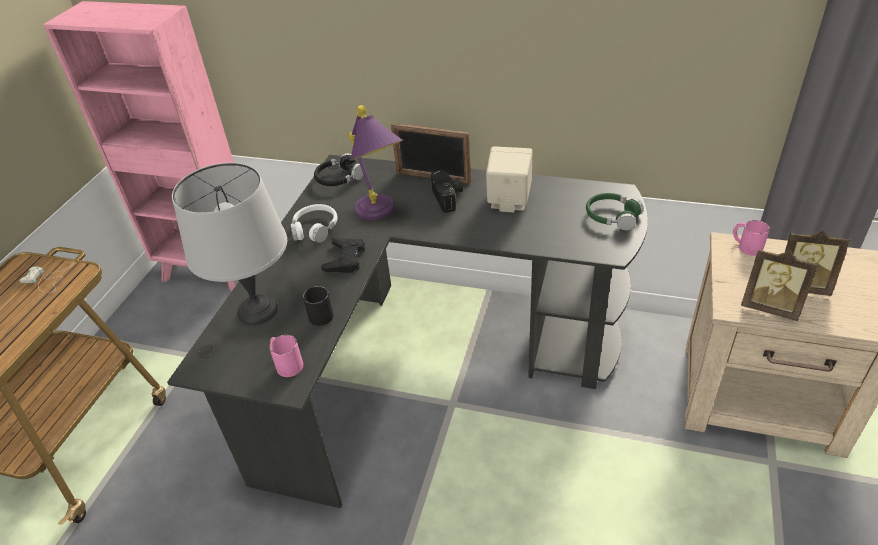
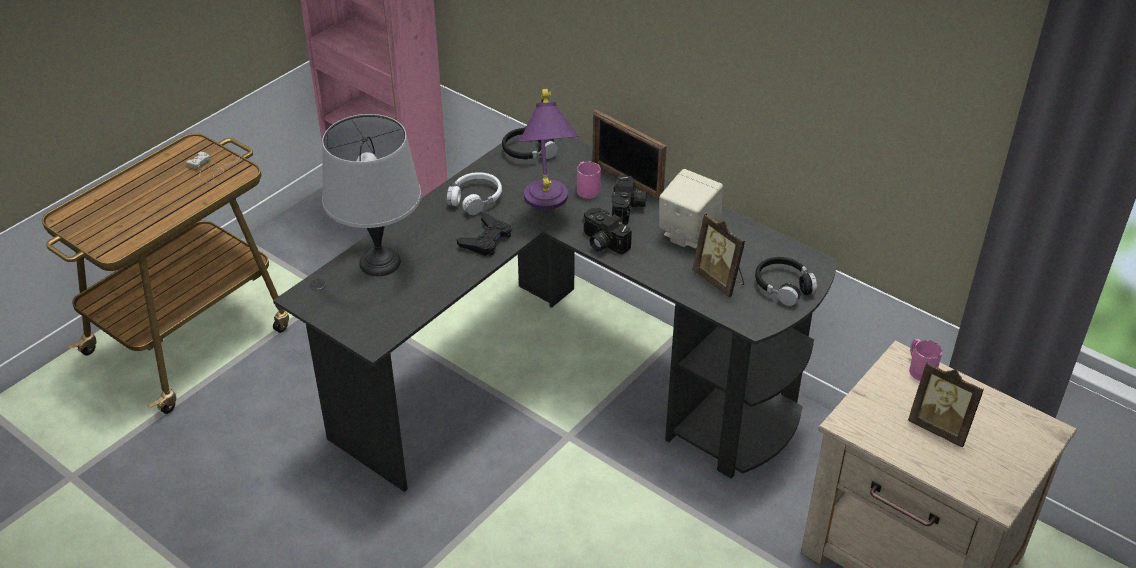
camera: 20 degrees right, 0 degrees up
(286, 363) = (380, 320): pink mug -> pink mug (586, 188)
(320, 312) = (434, 284): black mug -> none
(445, 229) = (602, 242): none -> camera
(612, 216) = (783, 286): green headphones -> black headphones
(770, 307) = (888, 436): picture frame -> picture frame (719, 280)

